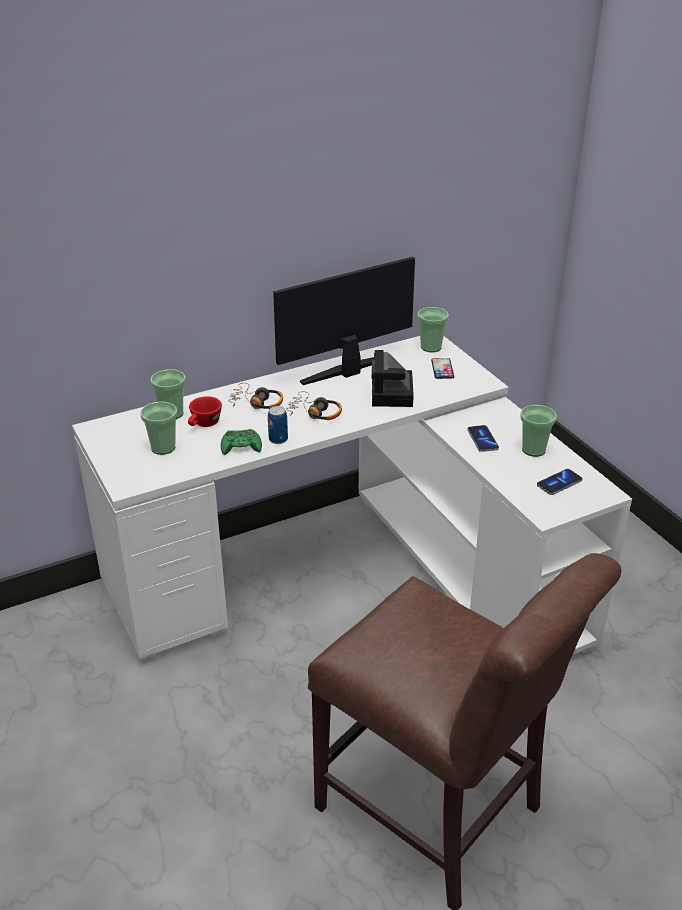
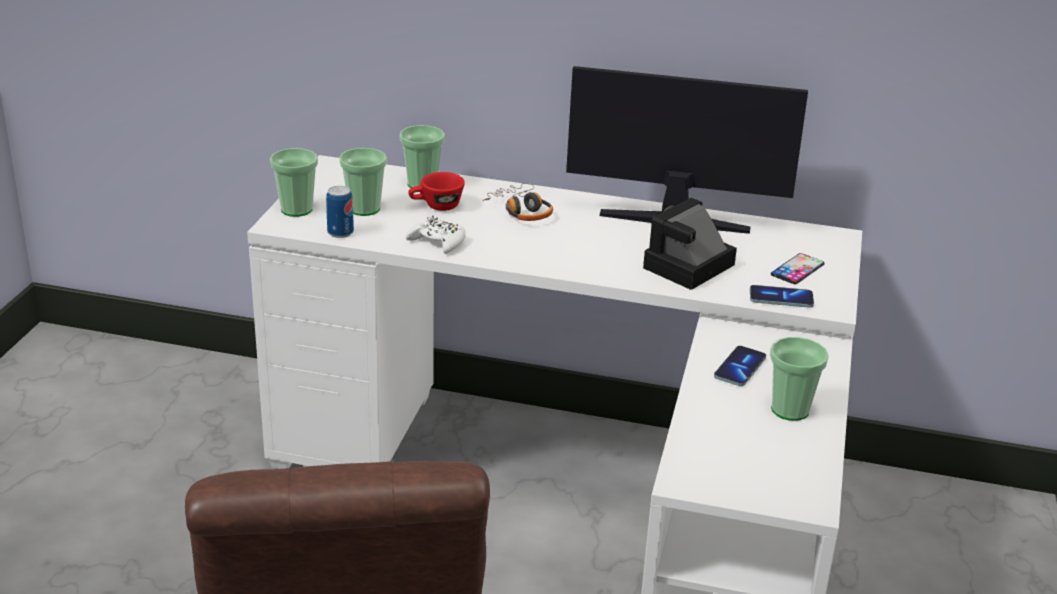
camera: 40 degrees right, 5 degrees down
(241, 447) = (437, 242): green game controller -> white game controller
(278, 439) = (486, 252): can -> can (340, 232)
(314, 413) = (566, 246): headphones -> none
(431, 347) = (821, 242): cup -> cup (296, 209)
(559, 483) = (762, 459): phone -> phone (781, 298)

